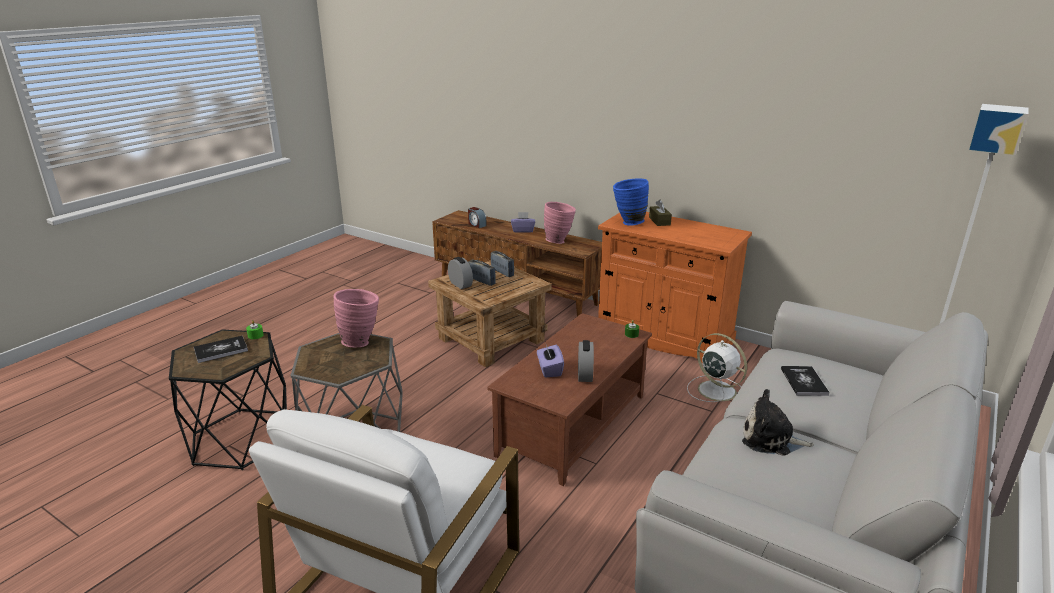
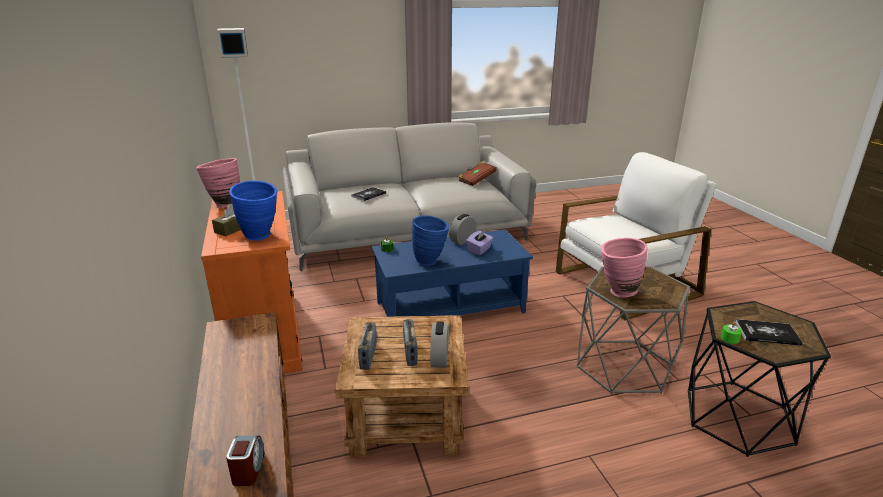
camera: 140 degrees left, 0 degrees up
(523, 230) = (226, 404): purple tissue box -> none
(559, 241) = (240, 352): pink vase -> pink vase (224, 205)
(571, 339) = (431, 261): none -> blue vase
(574, 425) = (450, 307): brown coffee table -> blue coffee table
(715, 390) = (327, 286): white fan -> none
(767, 504) = (476, 180): none -> brown book
(771, 439) = (433, 189): plush toy -> none

